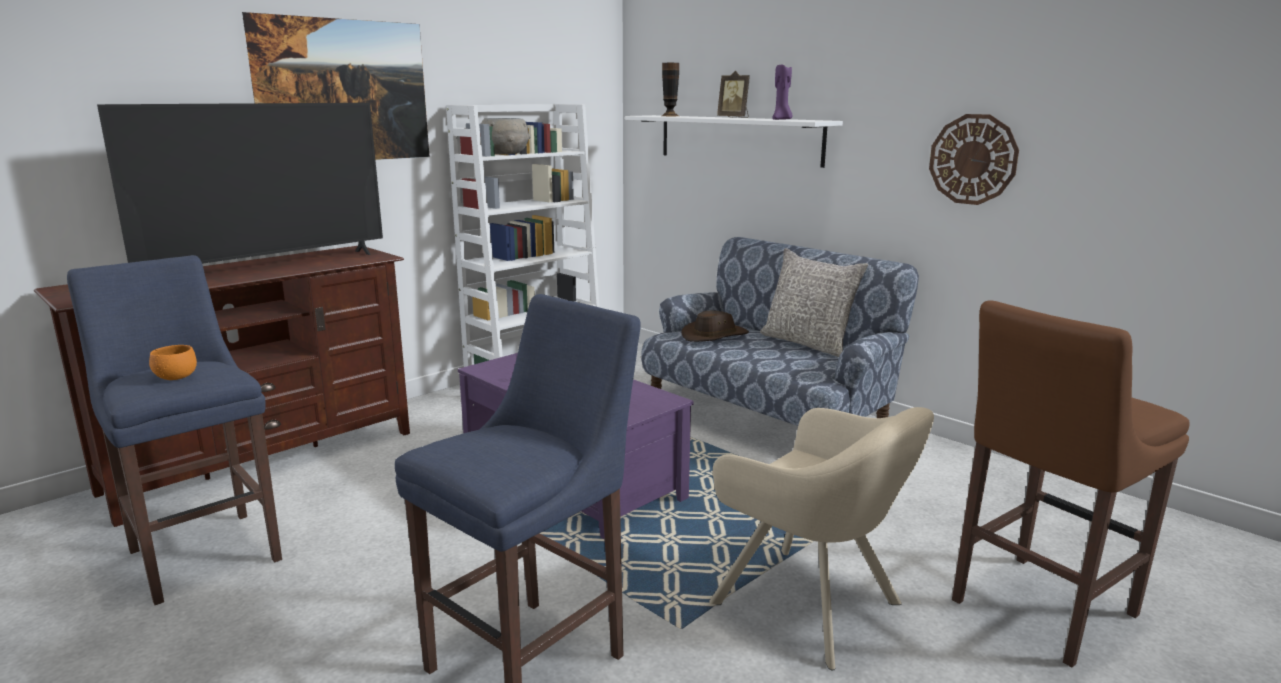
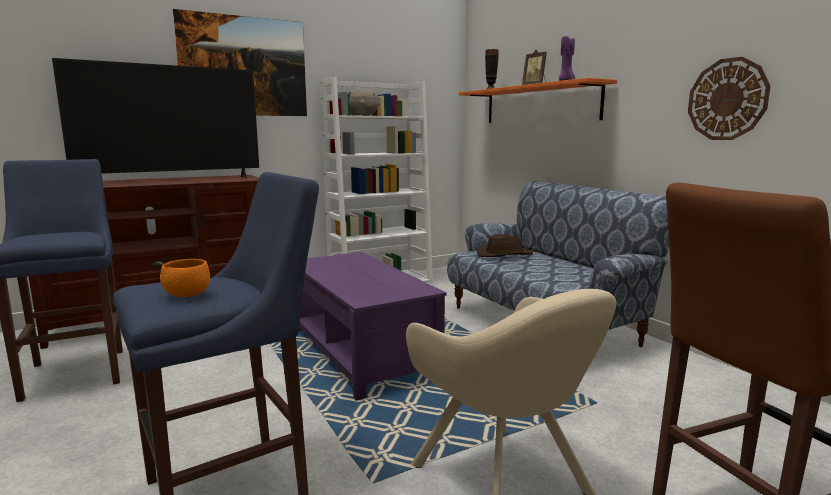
camera: 15 degrees right, 5 degrees down
(176, 377) = (50, 236): orange bowl -> orange bowl (187, 295)
(738, 139) = (539, 104): white shelf -> orange shelf
(808, 343) = (580, 264): grey pillow -> none

